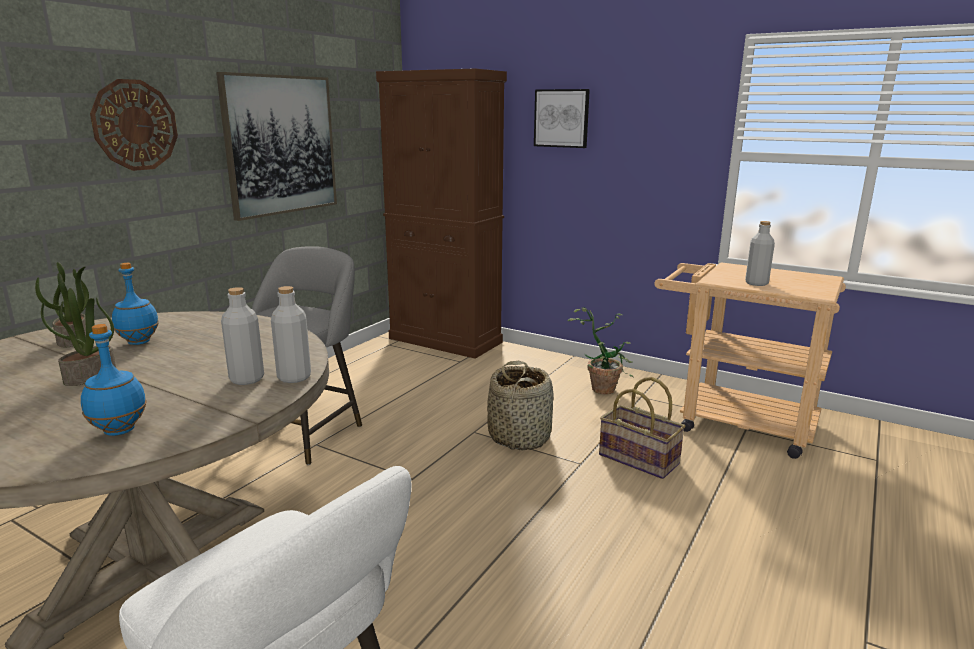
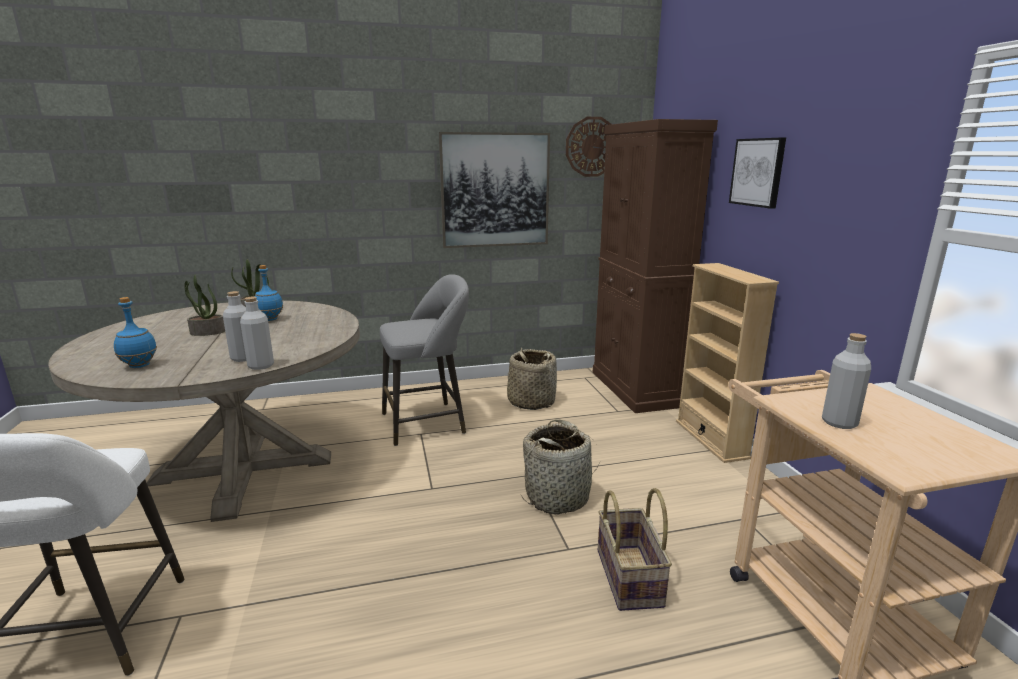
camera: 45 degrees right, 0 degrees up
(135, 125) = (367, 172): wall clock -> wall clock (592, 147)
(376, 379) = (531, 402): none -> basket
(552, 357) = (711, 439): none -> beige bookcase
(603, 387) = (717, 489): potted plant -> none

